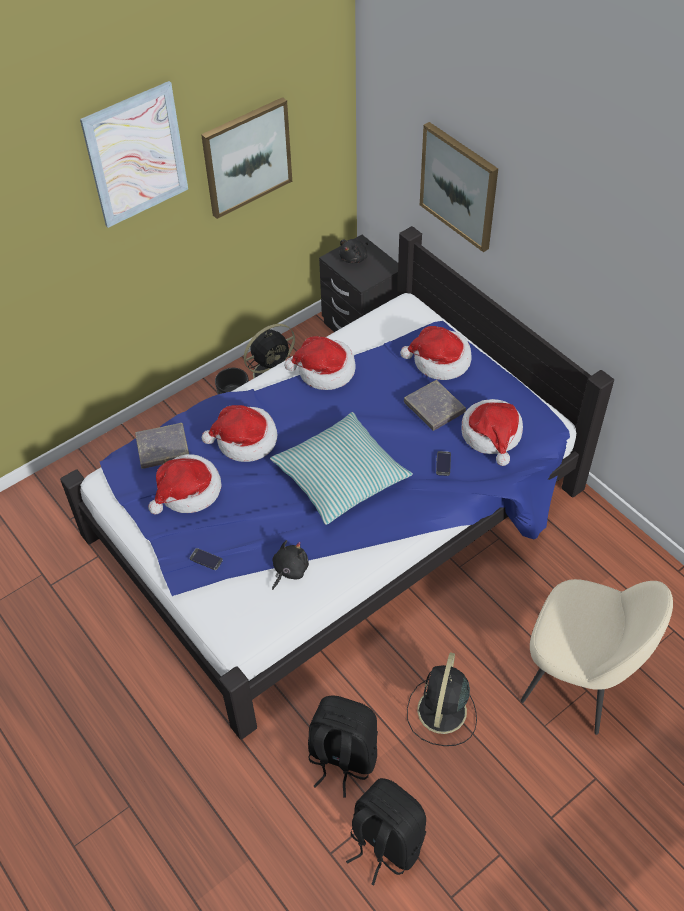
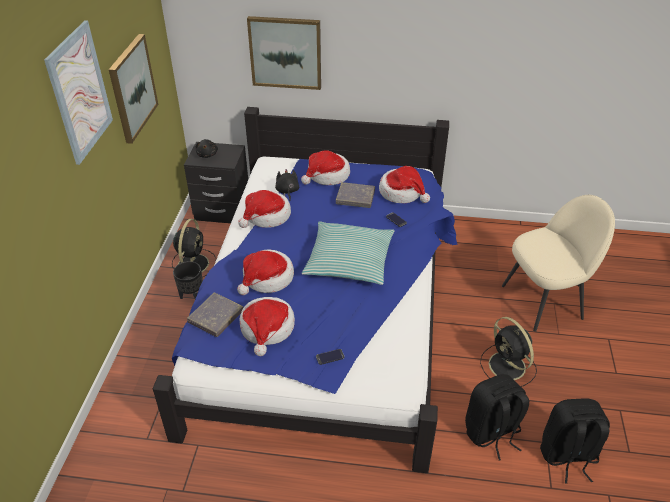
camera: 45 degrees left, 10 degrees down
(289, 570) = (384, 328): black plush toy -> black plush toy (287, 191)

